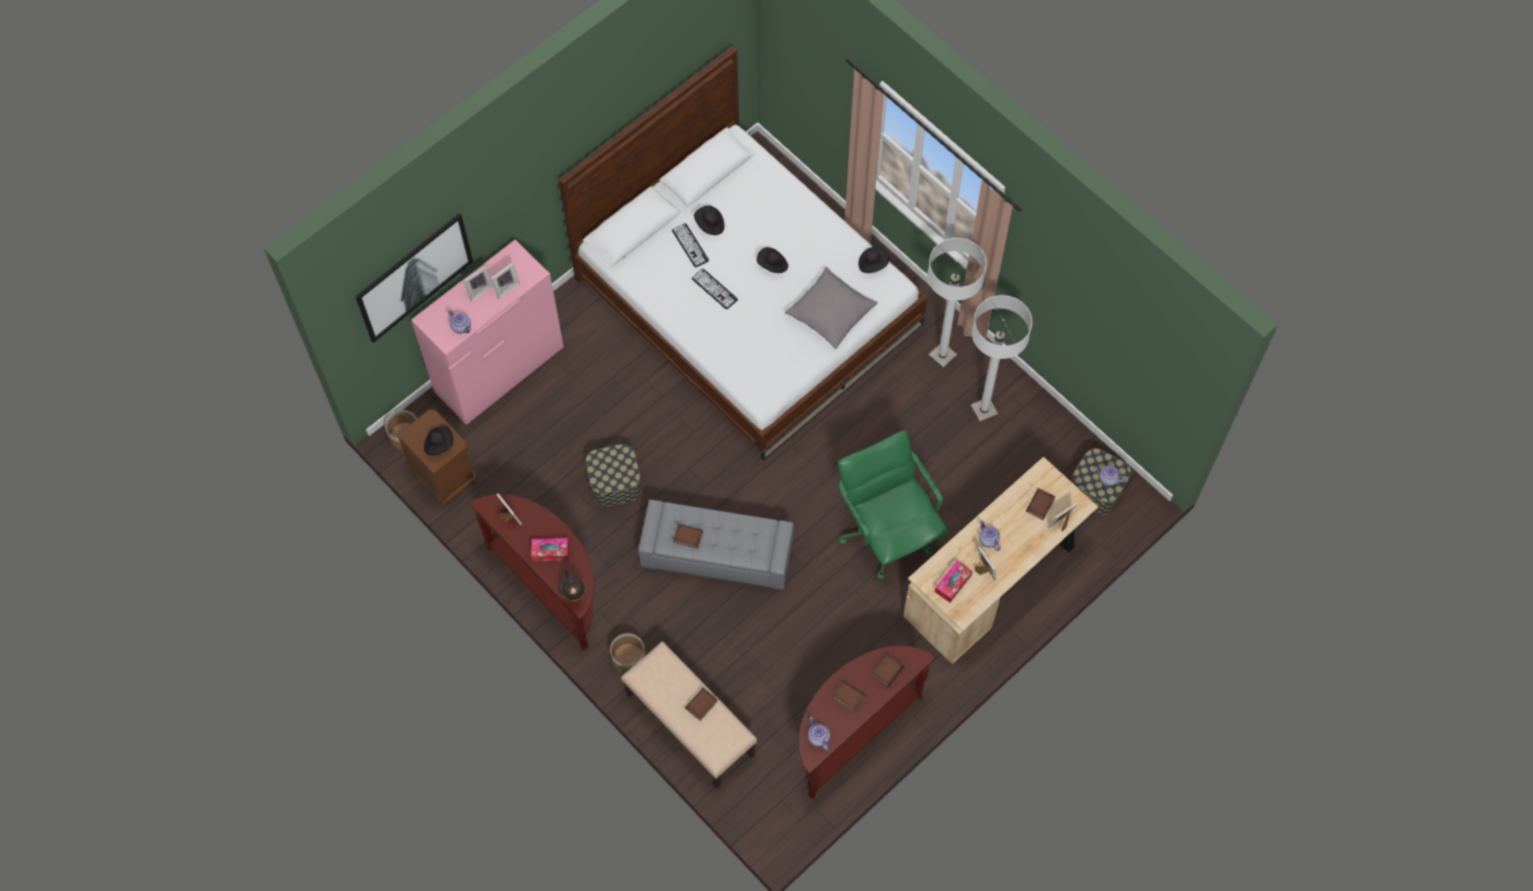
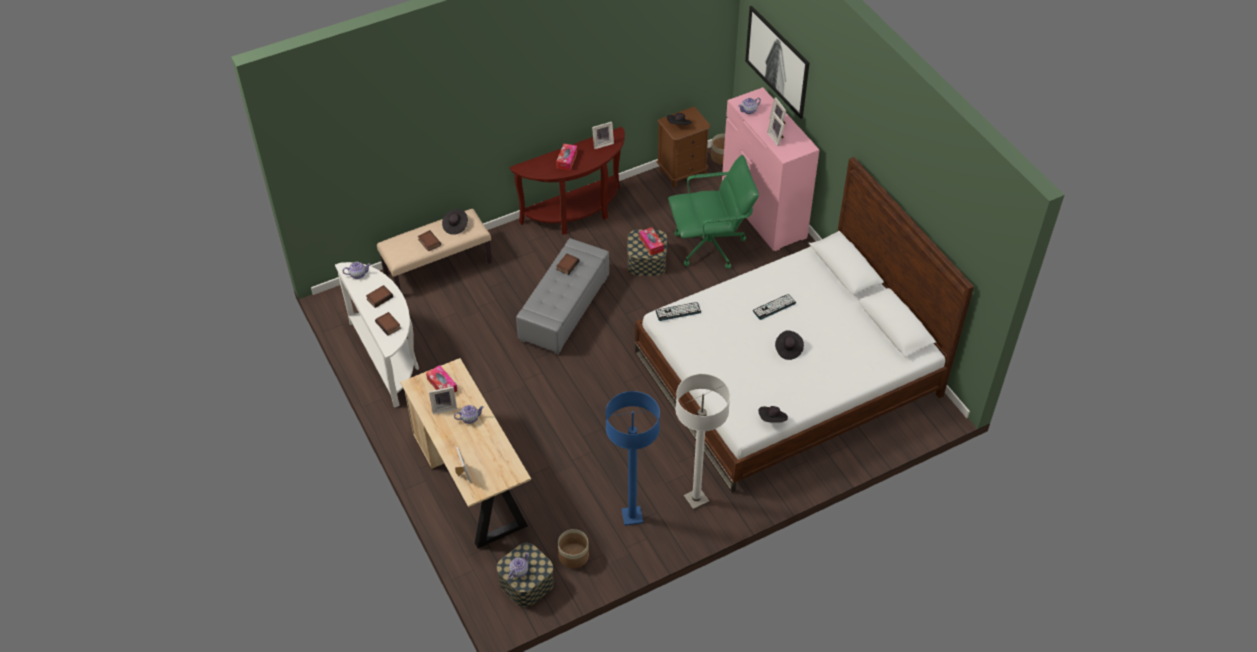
camera: 105 degrees right, 15 degrees down
(573, 594) = (529, 166): table lamp -> none
(612, 463) = (651, 244): none -> tissue box
(629, 659) = (502, 244): planter -> planter (573, 556)
(690, 245) = (821, 300): keyboard -> keyboard (678, 312)
(710, 225) = (839, 317): black hat -> black hat (455, 226)
(830, 312) = (730, 379): grey pillow -> none
(852, 731) = (388, 358): brown console table -> white console table
(887, 533) = (541, 418): green office chair -> green office chair (710, 246)
(984, 410) = (632, 516): white floor lamp -> blue floor lamp
(1040, 506) = (485, 463): book -> none

